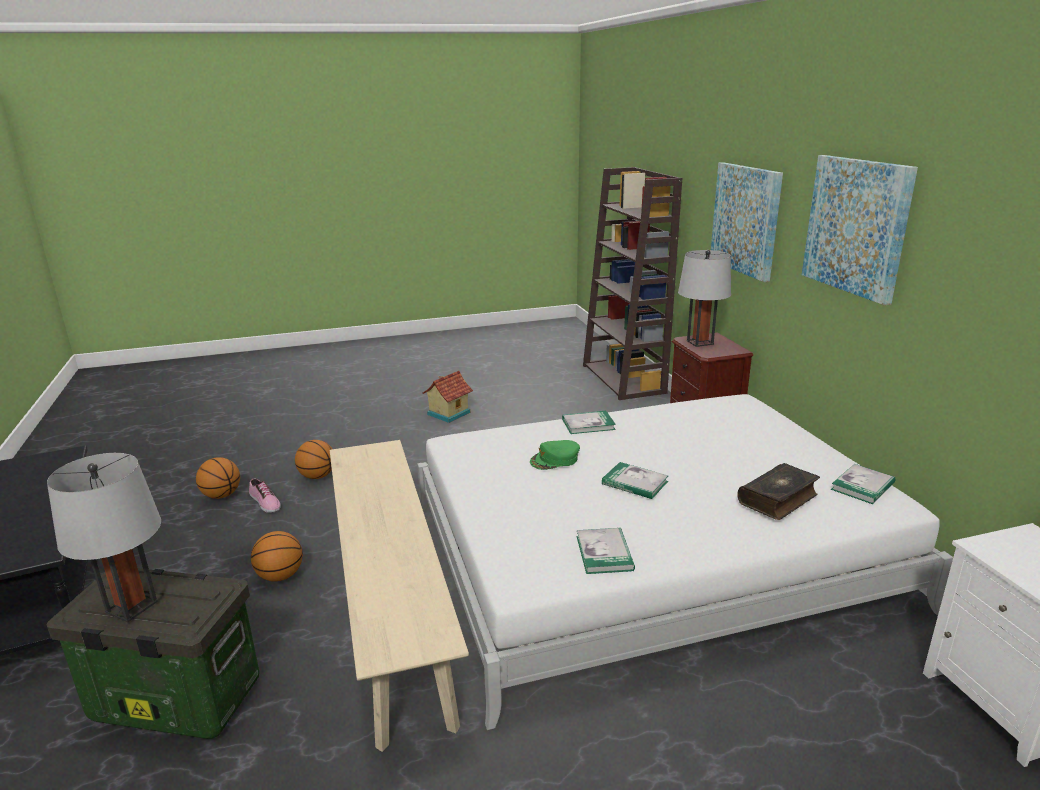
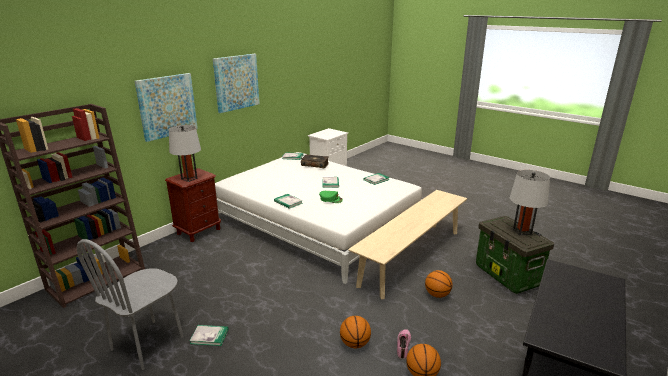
camera: 125 degrees left, 0 degrees up
(447, 413) = (209, 336): toy house -> book
(477, 390) = (148, 343): none -> grey chair

